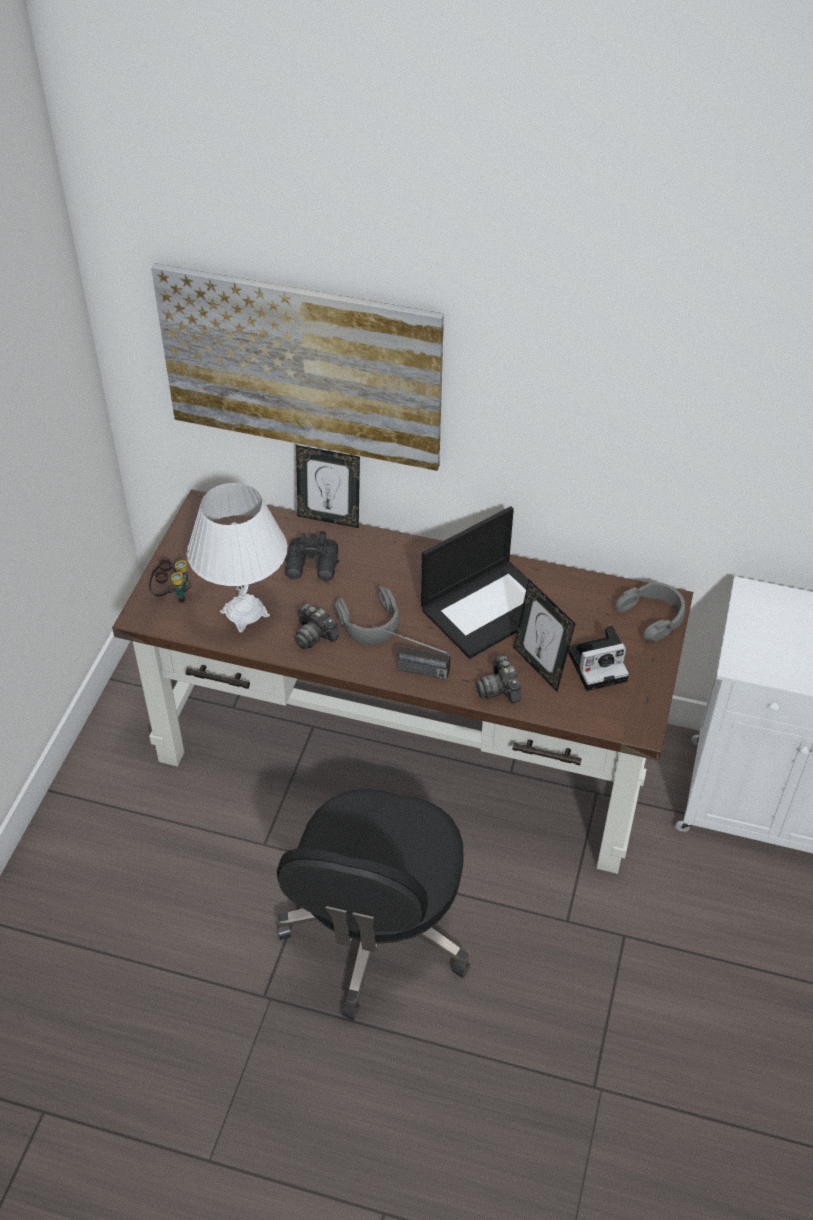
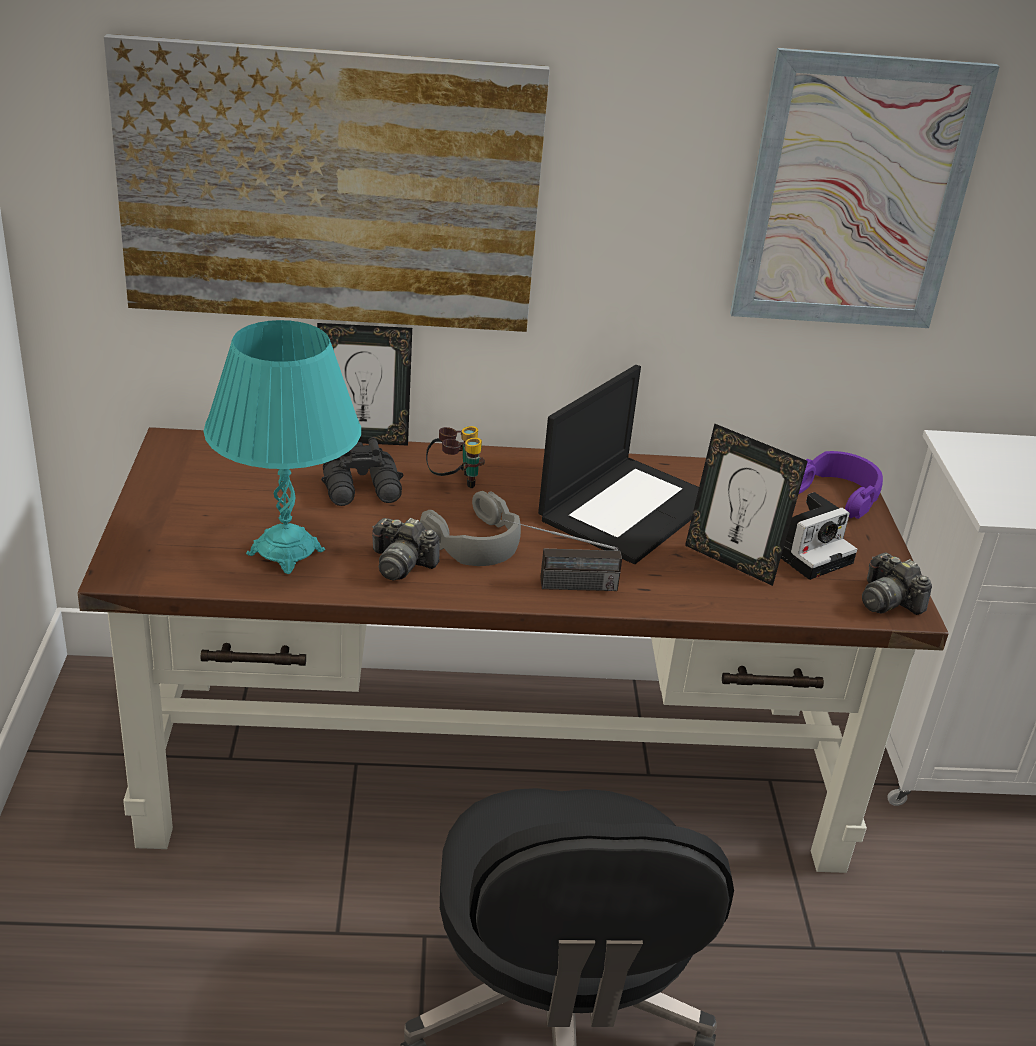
camera: 20 degrees left, 15 degrees down
(172, 594) = (164, 542): binoculars -> binoculars (454, 481)
(245, 614) = (286, 552): white table lamp -> turquoise table lamp
(499, 688) = (695, 592): camera -> camera (888, 601)
(653, 616) = (837, 494): grey headphones -> purple headphones
(673, 417) = (856, 194): none -> picture

